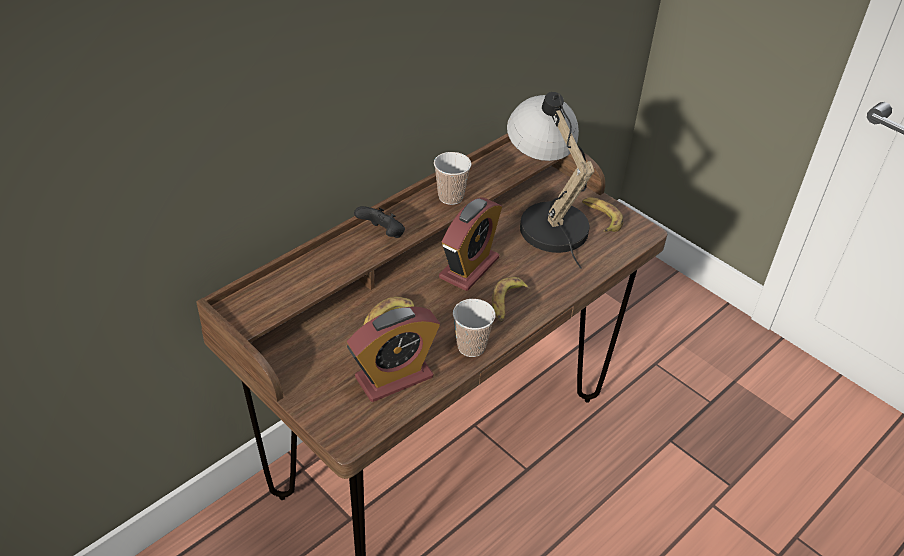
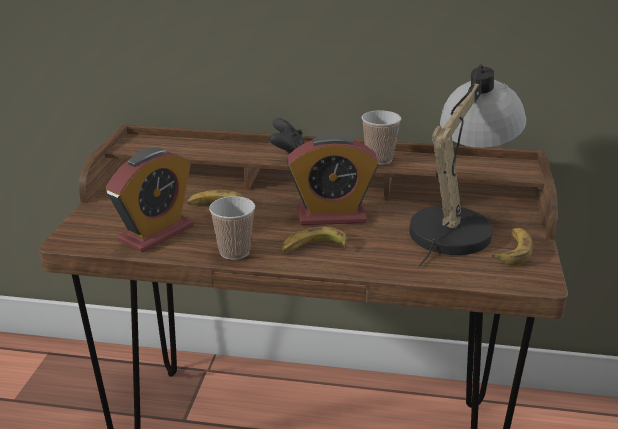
camera: 55 degrees right, 15 degrees down
(394, 377) = (156, 233): alarm clock -> alarm clock turned 75 degrees counterclockwise

